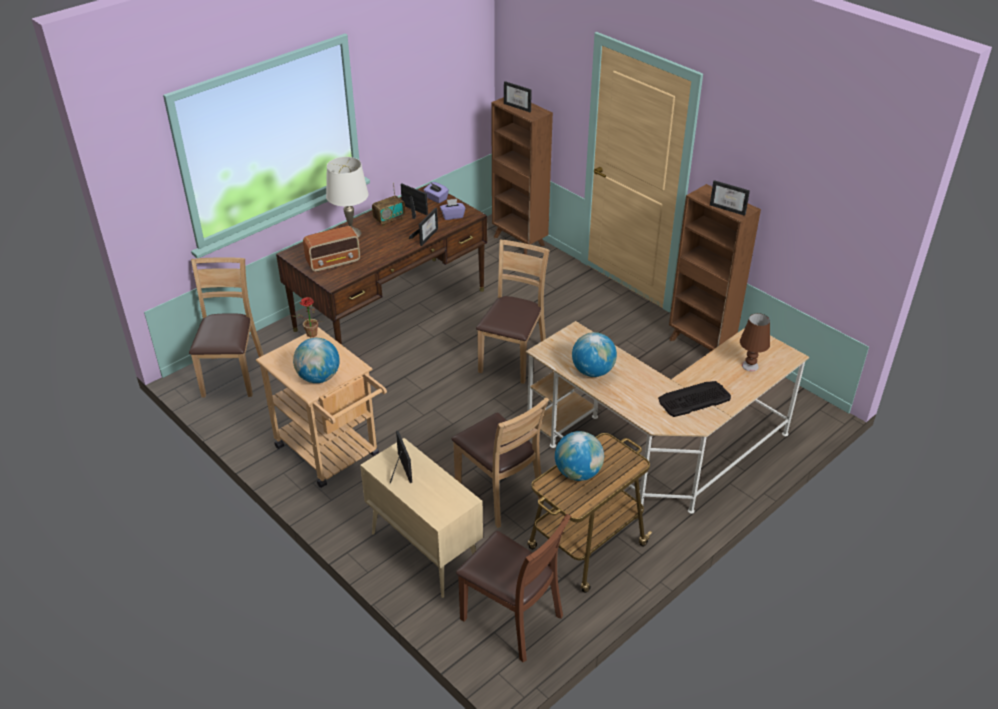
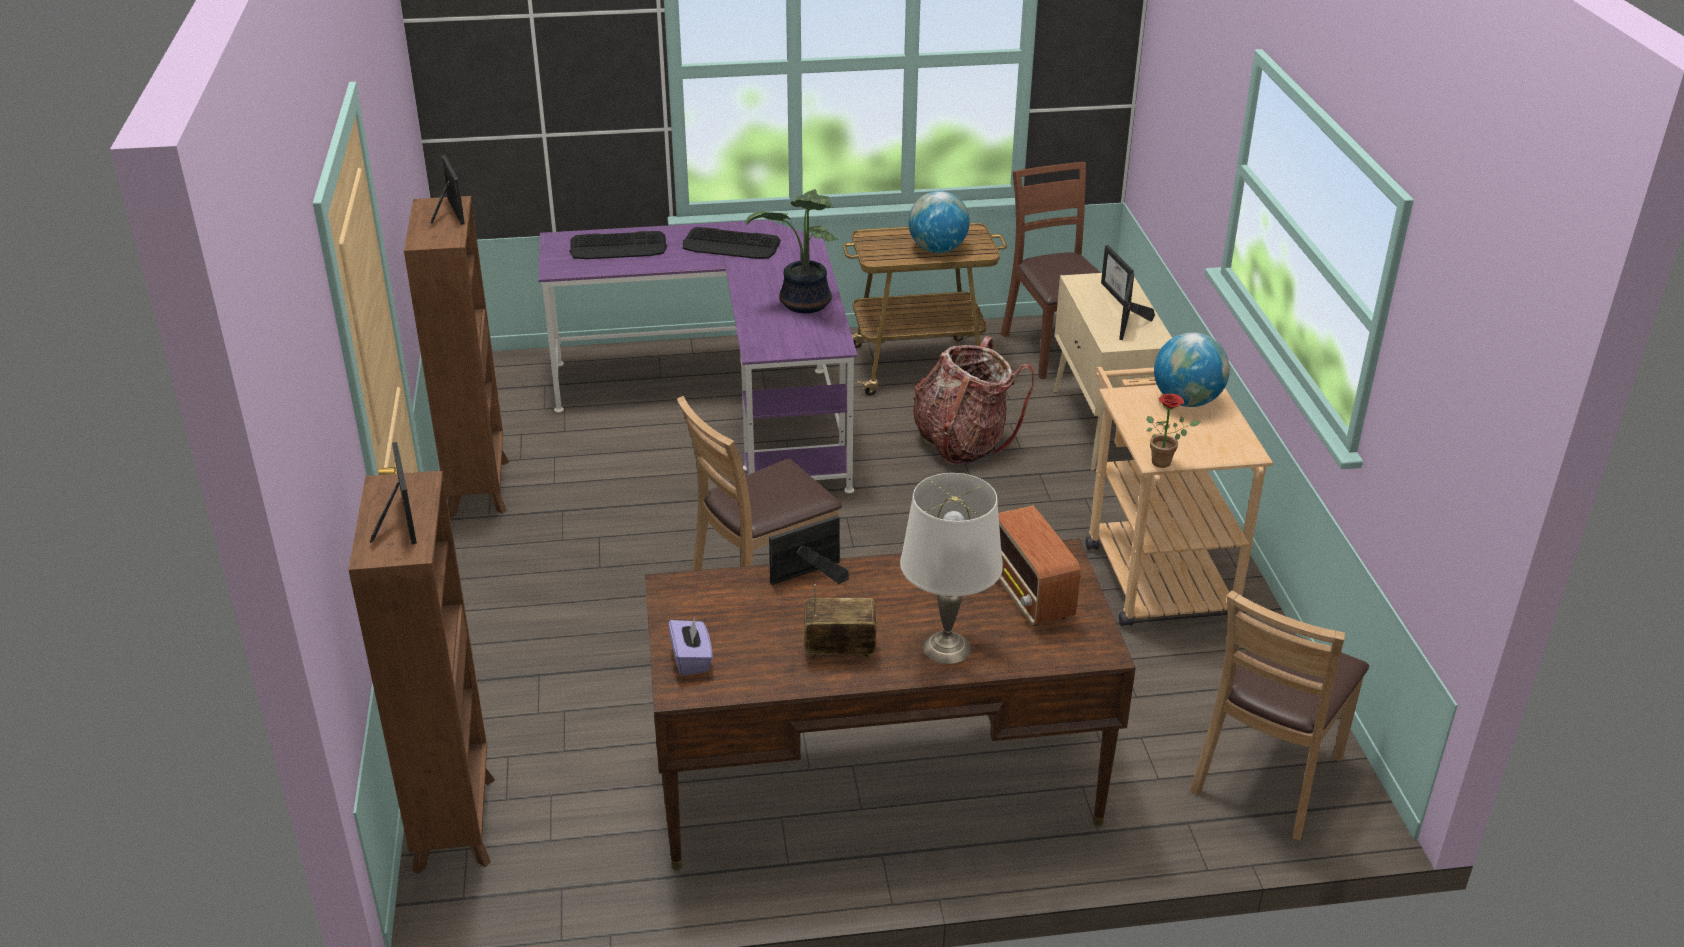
camera: 145 degrees left, 5 degrees down
(334, 262) = (1030, 595): radio -> radio turned 120 degrees counterclockwise
(412, 211) = (773, 650): picture frame -> picture frame (1120, 295)
(452, 216) = (709, 600): purple tissue box -> none
(499, 493) = (963, 443): brown chair -> backpack
(592, 371) = (804, 305): globe -> potted plant
(659, 452) = (724, 404): beige desk -> purple desk
(750, 366) = (618, 247): brown table lamp -> keyboard

